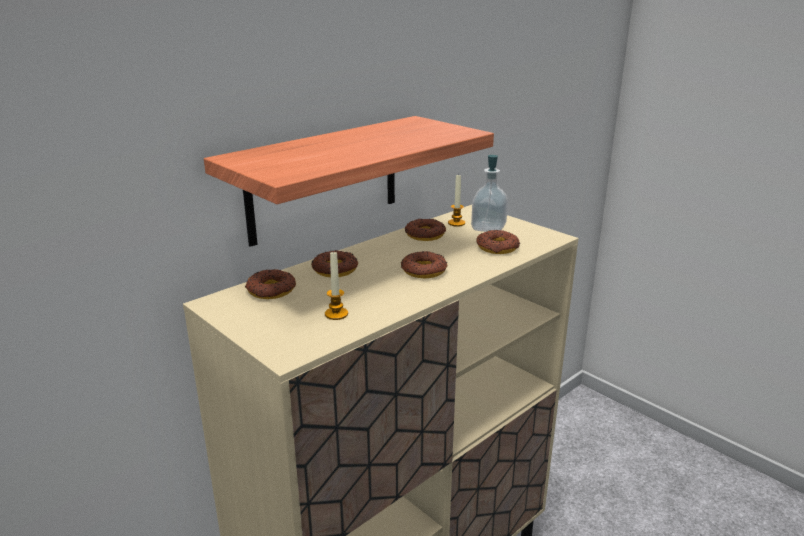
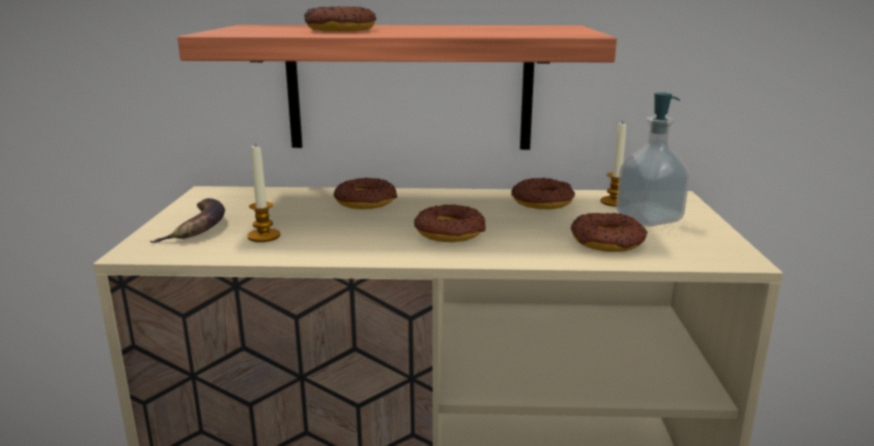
camera: 45 degrees right, 5 degrees down
(271, 290) = (271, 199): donut -> donut (340, 29)
(277, 327) = (197, 226): none -> banana

